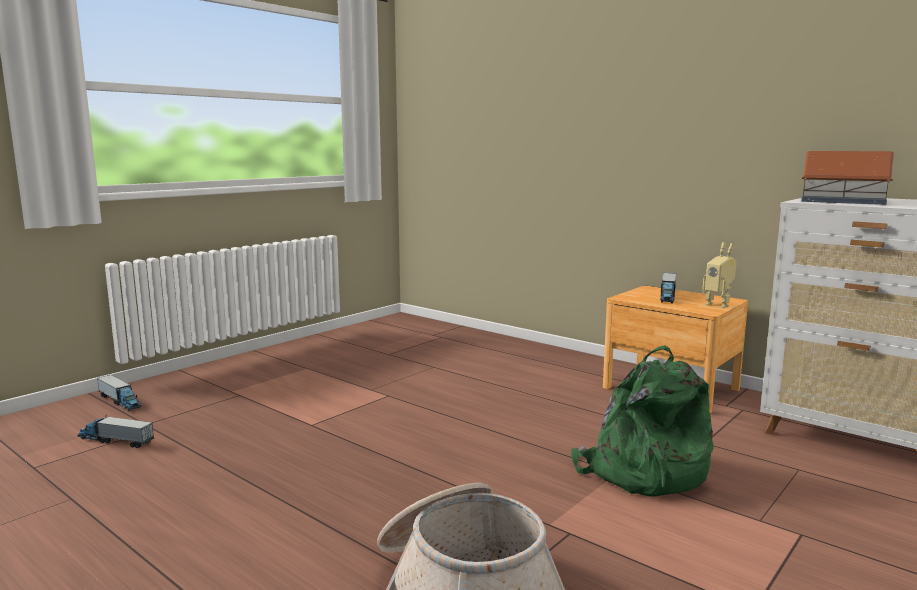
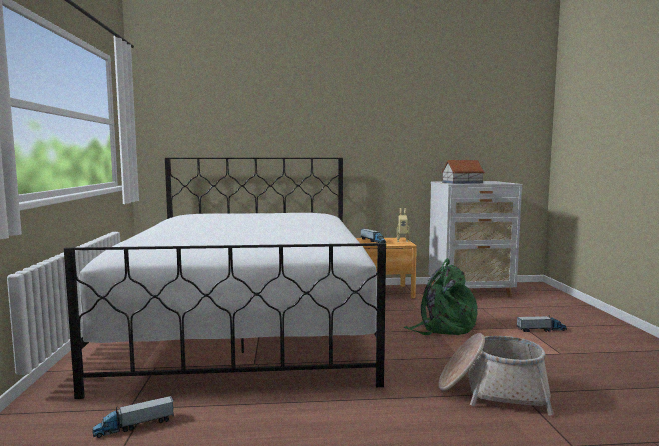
camera: 45 degrees left, 5 degrees down
(120, 401) = (55, 406): toy truck -> toy truck (541, 330)
(406, 381) = (249, 325): none -> white bed

